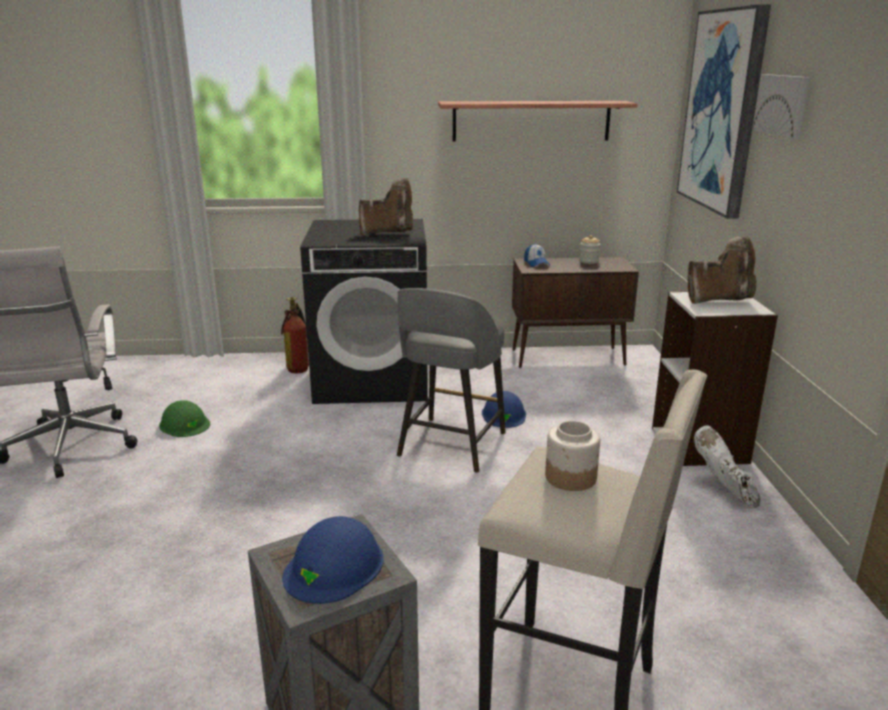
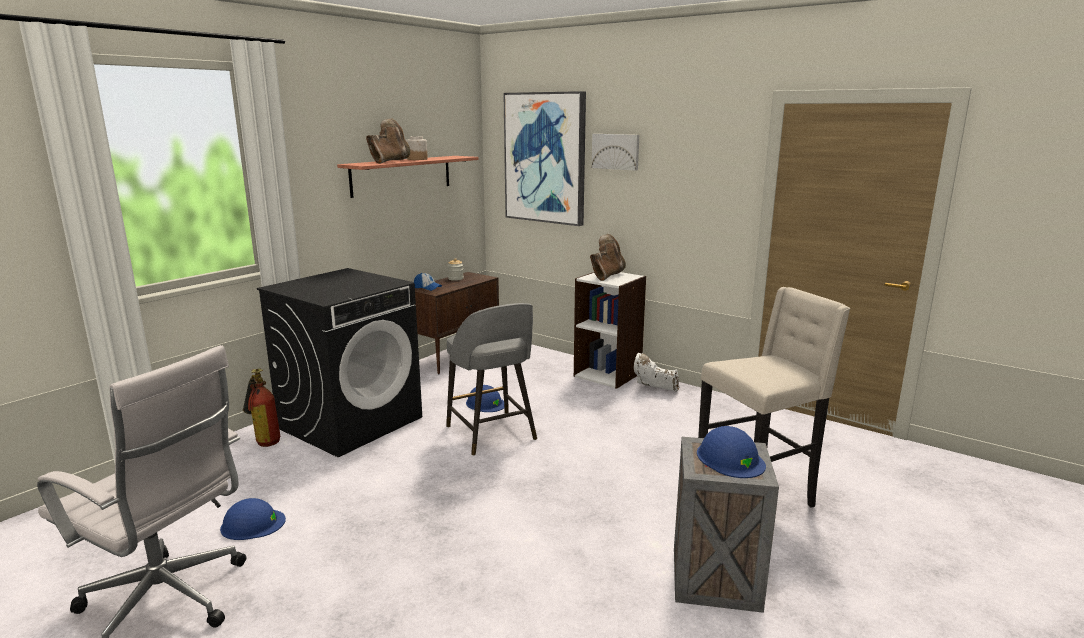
camera: 50 degrees left, 5 degrees down
(185, 424) = (252, 524): green hard hat -> blue hard hat
(388, 232) = (358, 281): brown boot -> brown boot (389, 162)
(571, 477) = (754, 365): jar -> jar (417, 159)

